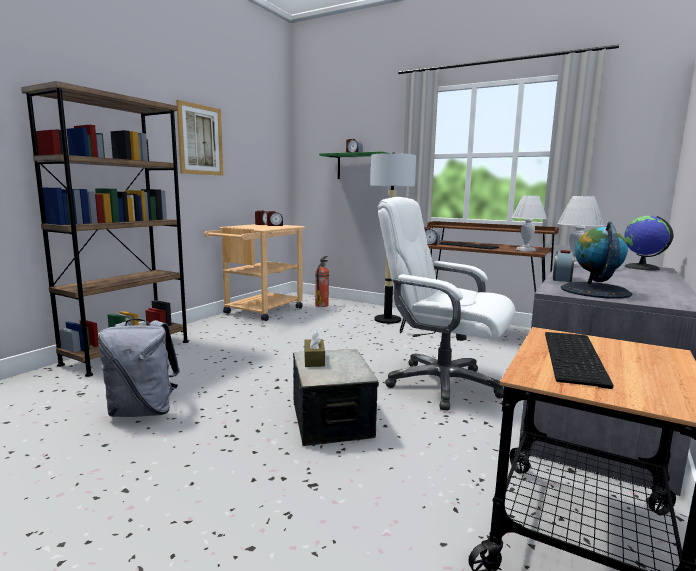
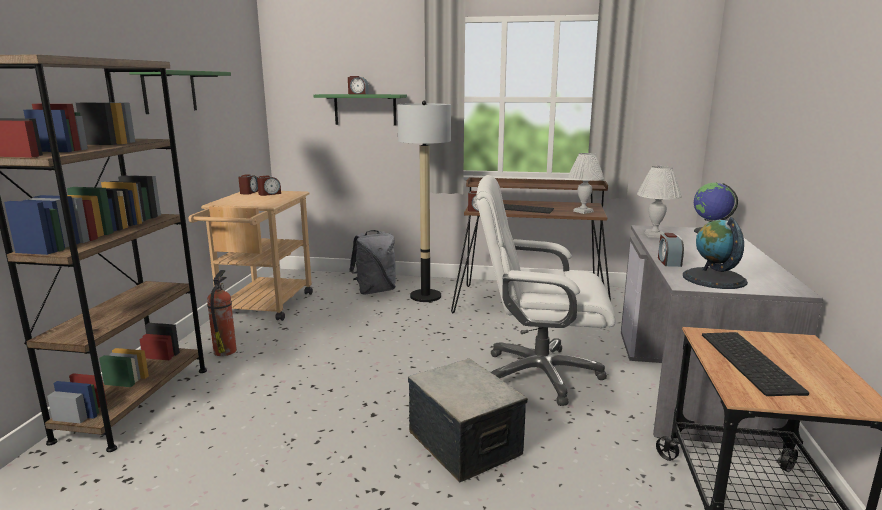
camera: 20 degrees left, 5 degrees up
(143, 411) = (239, 484): grey backpack -> grey backpack (375, 290)
(200, 140) = (169, 91): picture -> green shelf
(314, 360) = (441, 383): brown tissue box -> none
(322, 305) = (334, 285): fire extinguisher -> fire extinguisher (225, 350)

